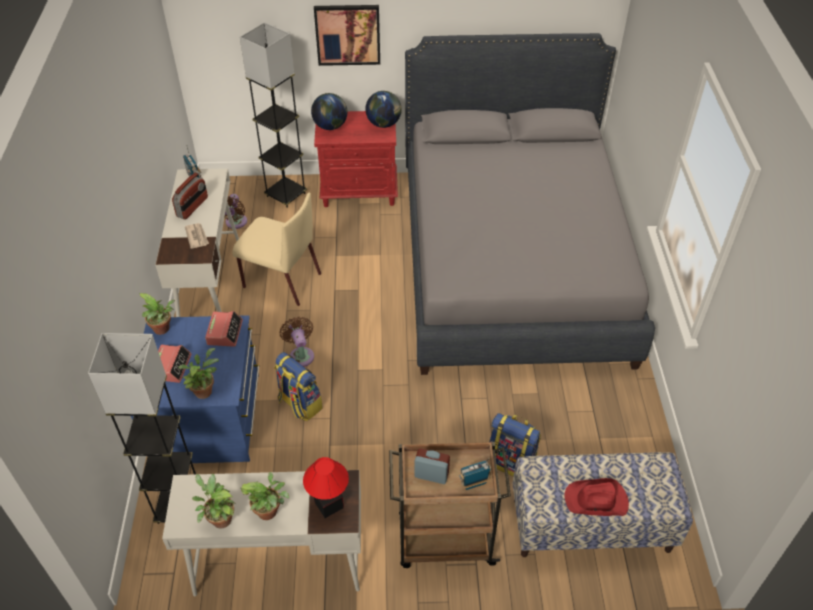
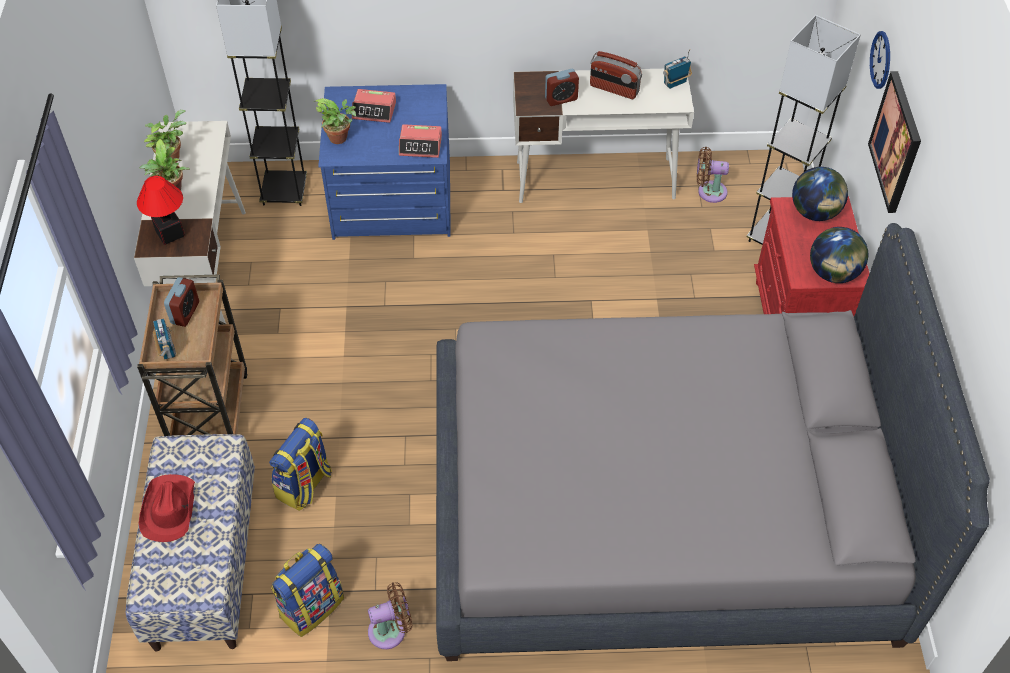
camera: 90 degrees right, 5 degrees up
(163, 330) = (427, 98): potted plant -> none
(197, 236) = (561, 99): newspaper -> alarm clock
(280, 280) = (606, 245): beige chair -> none
(283, 22) = (881, 60): none -> wall clock
(299, 404) = (406, 276): backpack -> backpack (311, 606)
(301, 354) = (480, 273): brown fan -> brown fan (391, 630)

